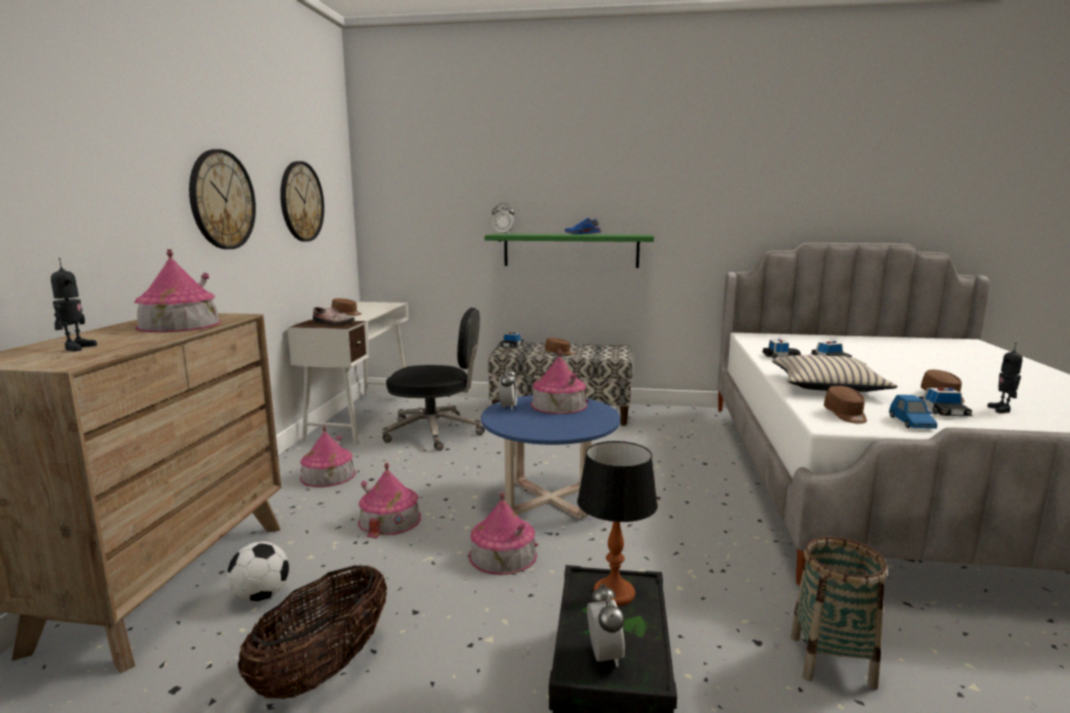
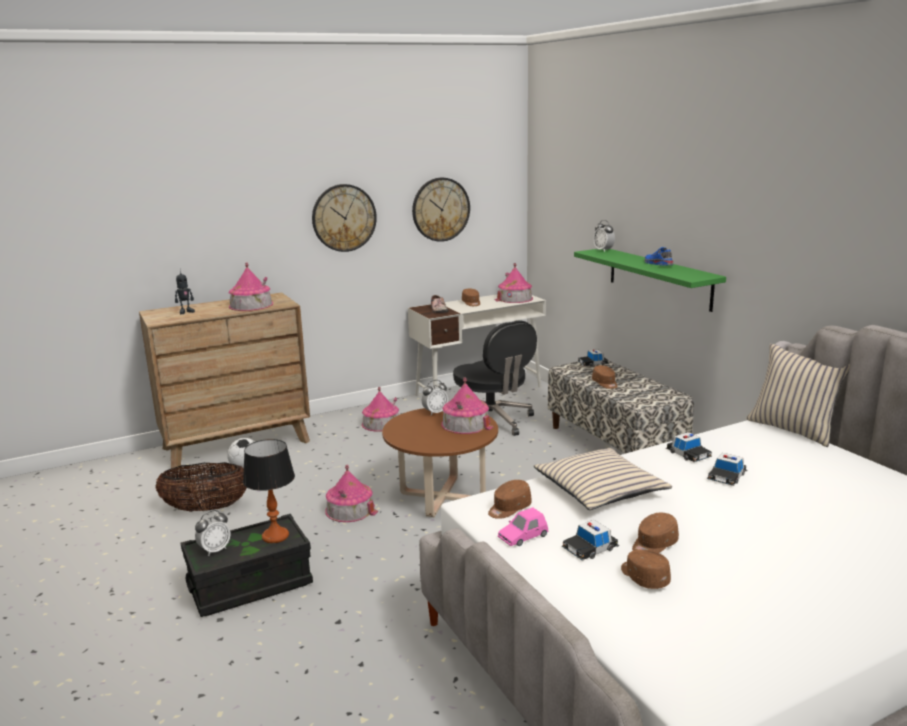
camera: 55 degrees right, 5 degrees up
(389, 520) = (351, 463): toy house -> toy house (514, 298)
(549, 499) = (442, 497): blue coffee table -> brown coffee table
(765, 333) = (793, 429): none -> beige pillow
(831, 661) = (342, 654): basket -> none
(911, 423) = (523, 537): blue toy car -> pink toy car
(1002, 410) = (643, 577): toy robot -> brown cap

